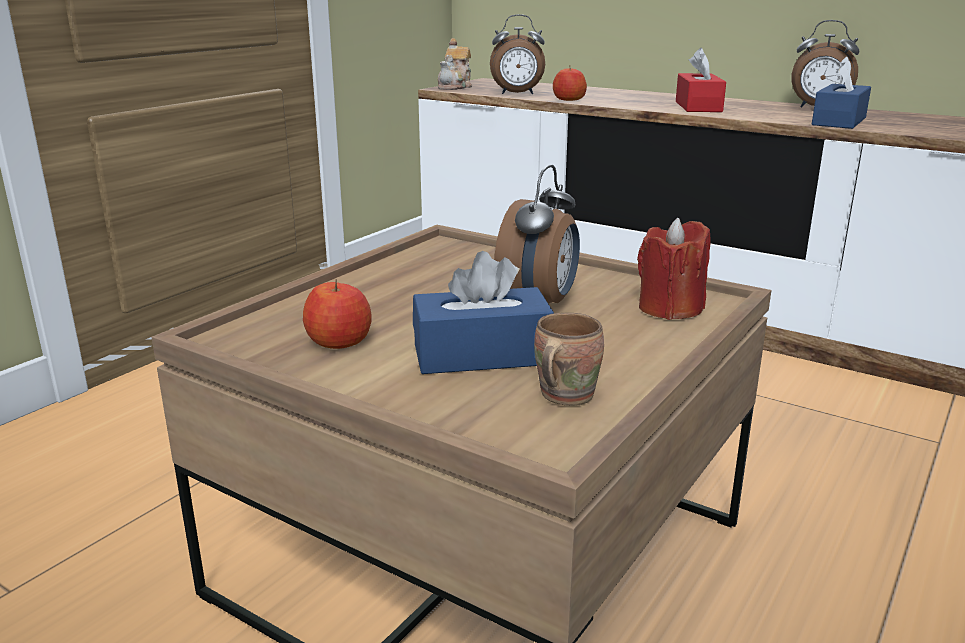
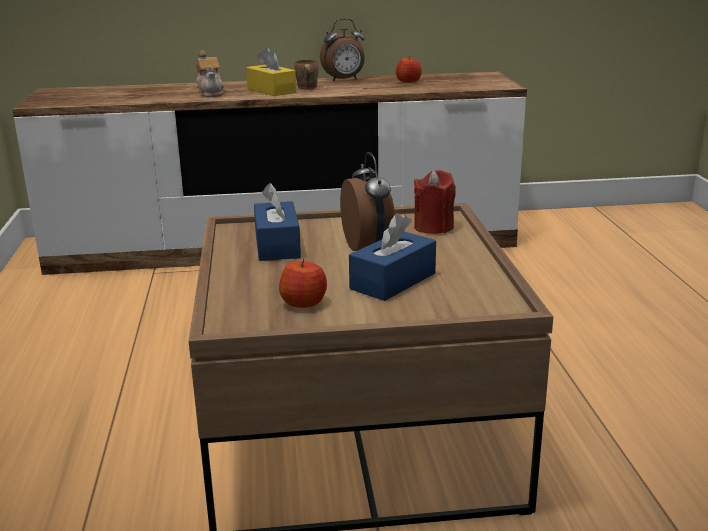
camera: 40 degrees left, 0 degrees up
(455, 87) = (42, 101): teapot -> teapot (211, 93)
(517, 94) = (113, 100): alarm clock -> none
(562, 395) = (467, 285): brown mug -> brown mug (306, 88)
(568, 100) = (168, 99): apple -> apple (408, 82)
(698, 107) = (271, 90): red tissue box -> yellow tissue box
(839, 121) = (376, 88): blue tissue box -> blue tissue box (277, 245)

